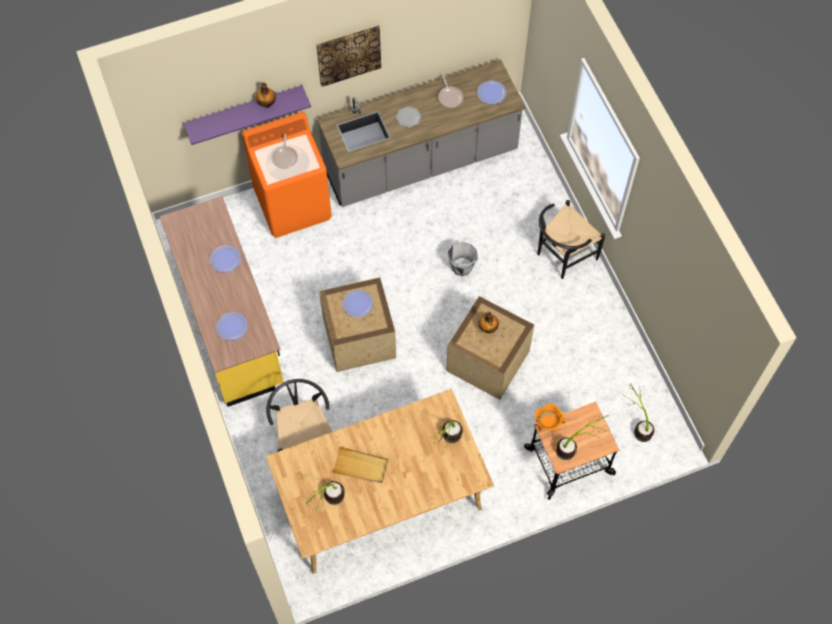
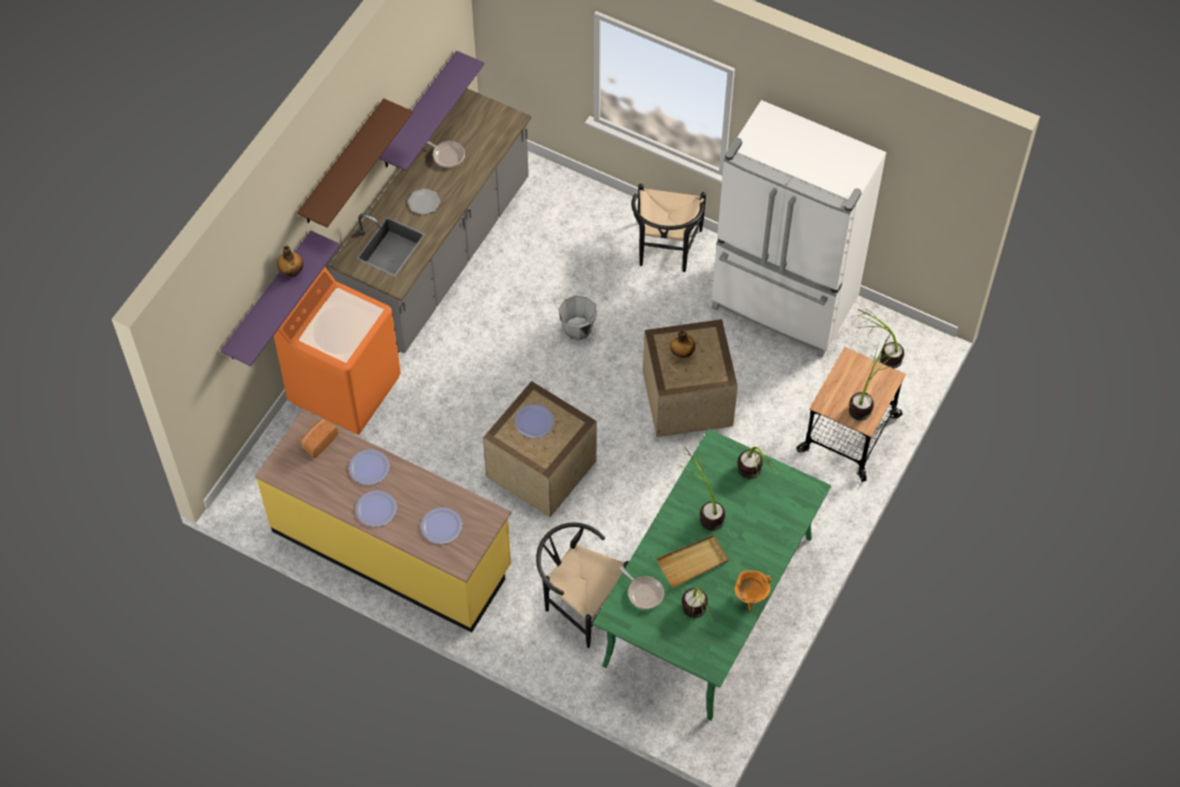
camera: 40 degrees left, 5 degrees down
(212, 222) = (318, 441): none -> bread
(285, 157) = (338, 324): frying pan -> frying pan (644, 592)
(348, 54) = (342, 164): picture -> brown shelf
(381, 497) = (708, 600): beige dining table -> green dining table
(398, 437) = (702, 509): none -> potted plant
(447, 56) = (418, 112): none -> purple shelf
(491, 93) = (484, 124): plate -> plate (376, 509)
(547, 424) = (821, 398): orange cooking pot -> orange cooking pot (750, 597)
(605, 346) = (783, 306): none -> white fridge

